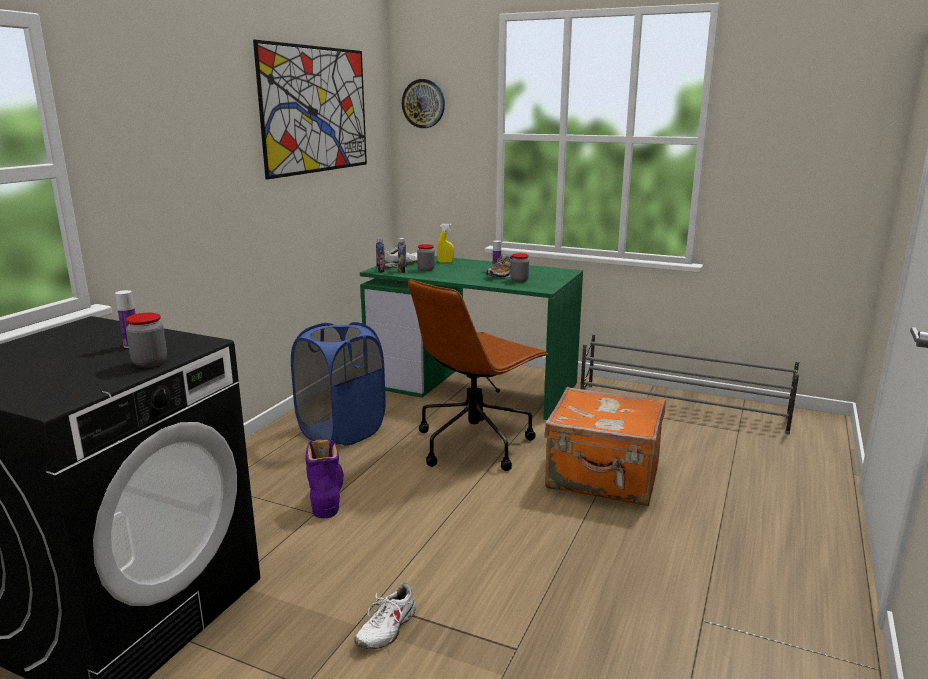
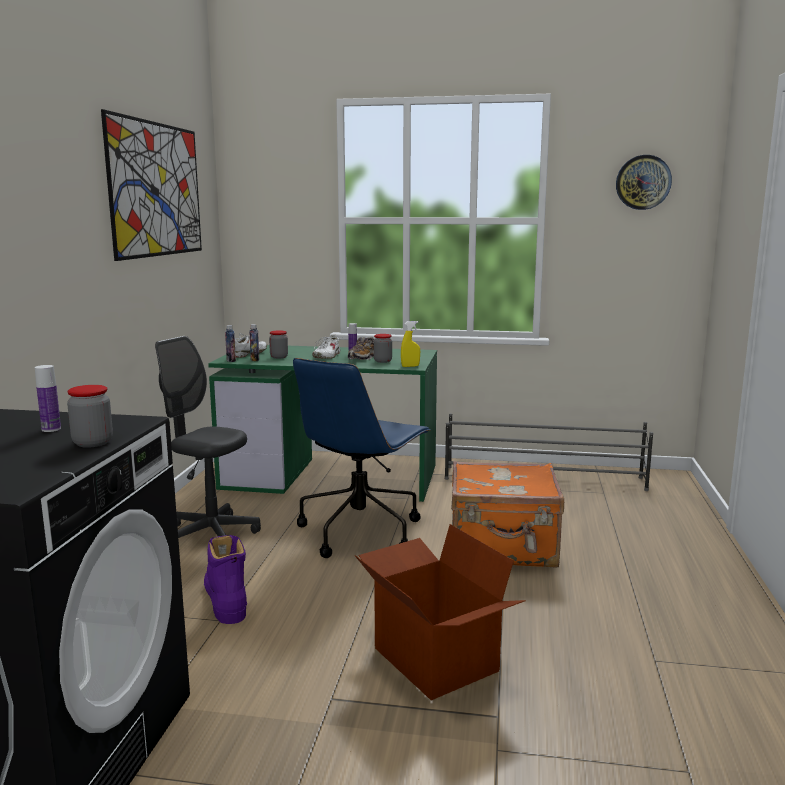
camera: 15 degrees left, 5 degrees down
(341, 431) = (211, 535): blue laundry basket -> grey office chair
(386, 628) = (356, 721): white shoe -> white shoe (326, 356)
(423, 103) = (256, 188): wall clock -> wall clock (643, 182)
(445, 262) = (294, 350): yellow spray bottle -> yellow spray bottle (410, 366)
(475, 443) = (361, 531): brown office chair -> blue office chair
(482, 582) = (433, 660): none -> cardboard box

